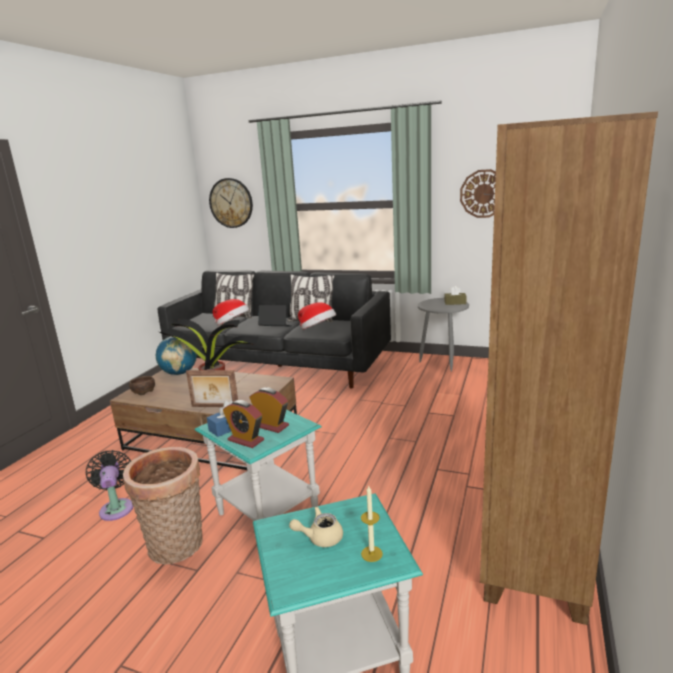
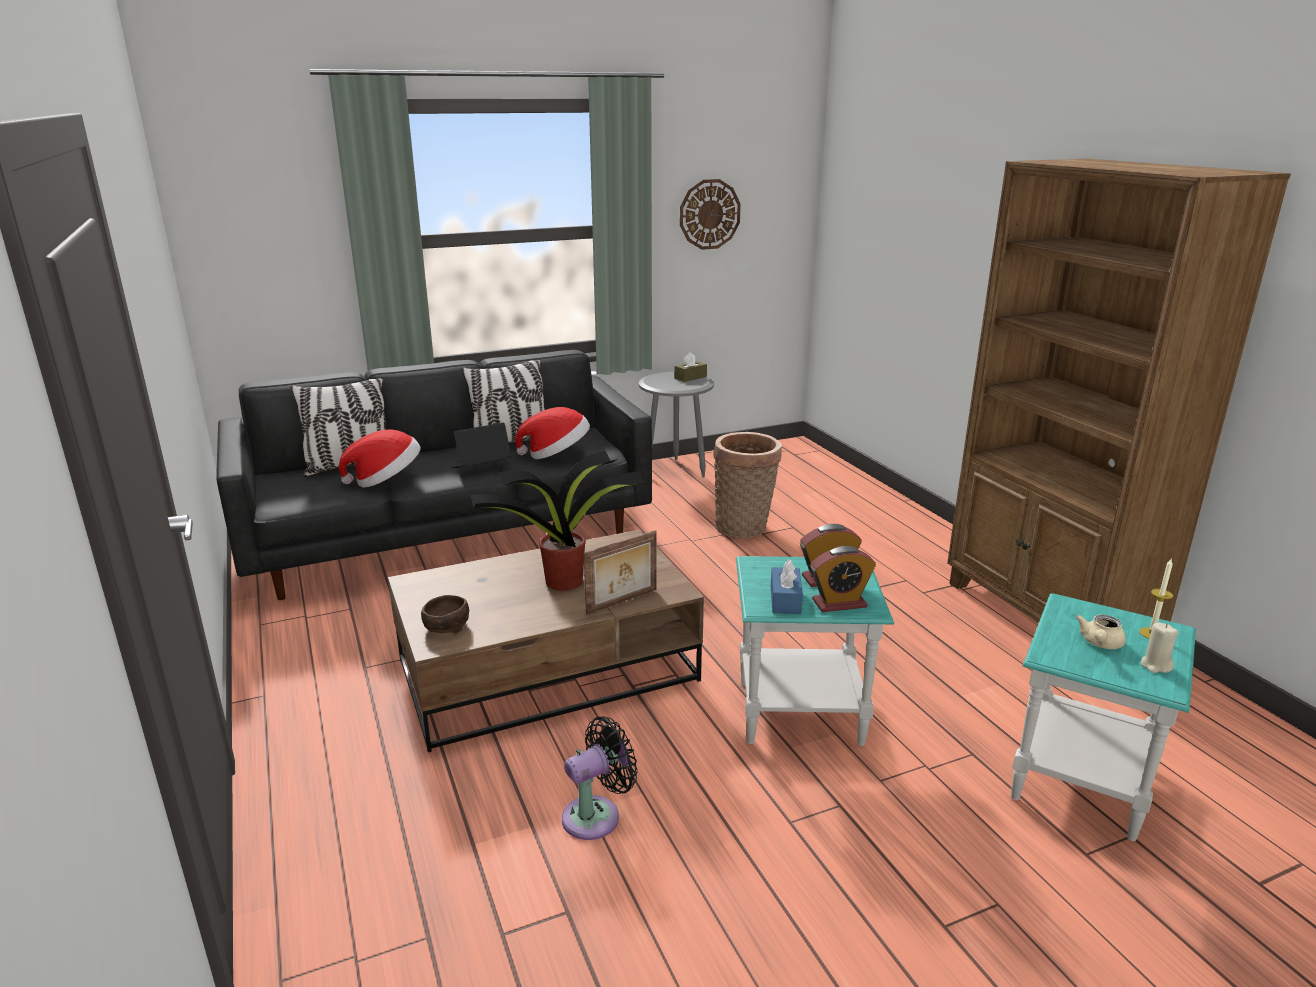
camera: 45 degrees left, 5 degrees up
(116, 507) = (596, 815): black fan -> black fan turned 120 degrees clockwise
(177, 547) = (773, 802): basket -> basket (744, 527)
(179, 373) = (441, 581): globe -> none
(231, 203) = (252, 238): wall clock -> none
(319, 573) = (1155, 665): none -> beige candle

